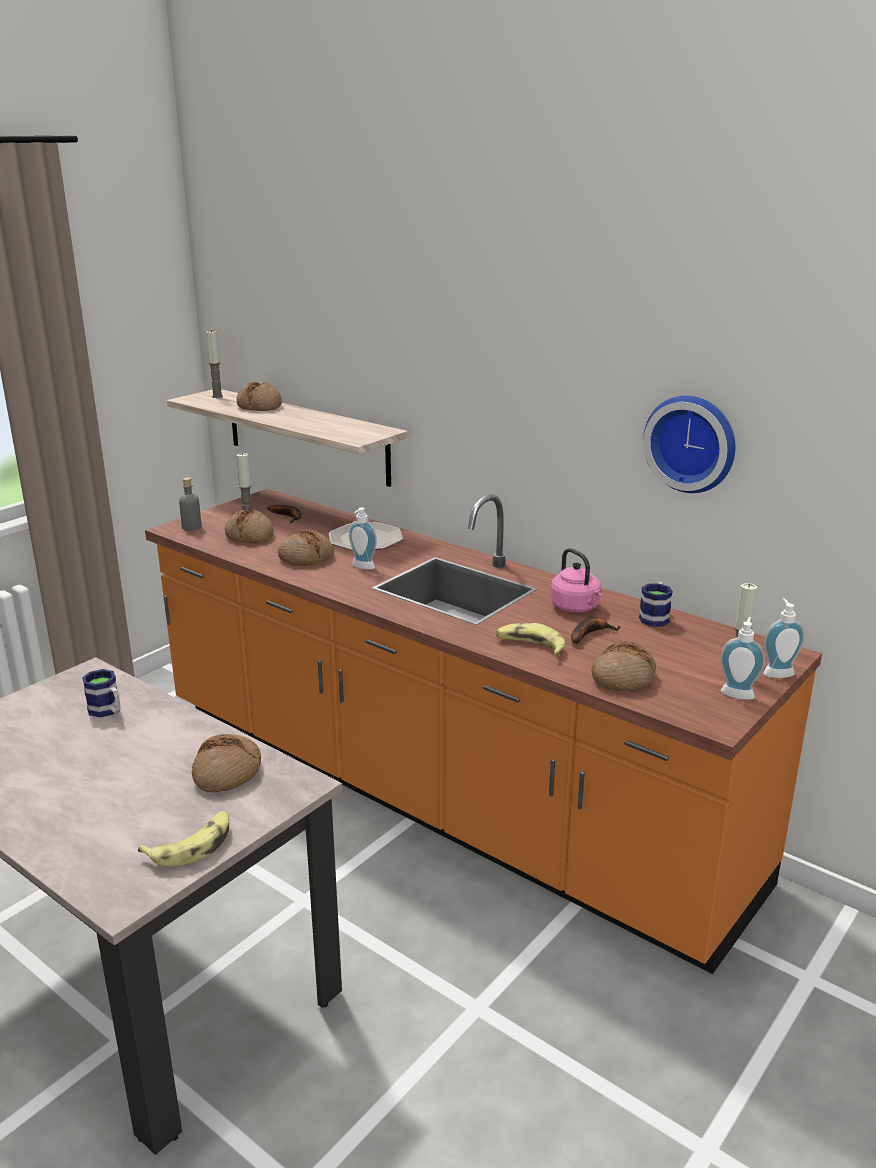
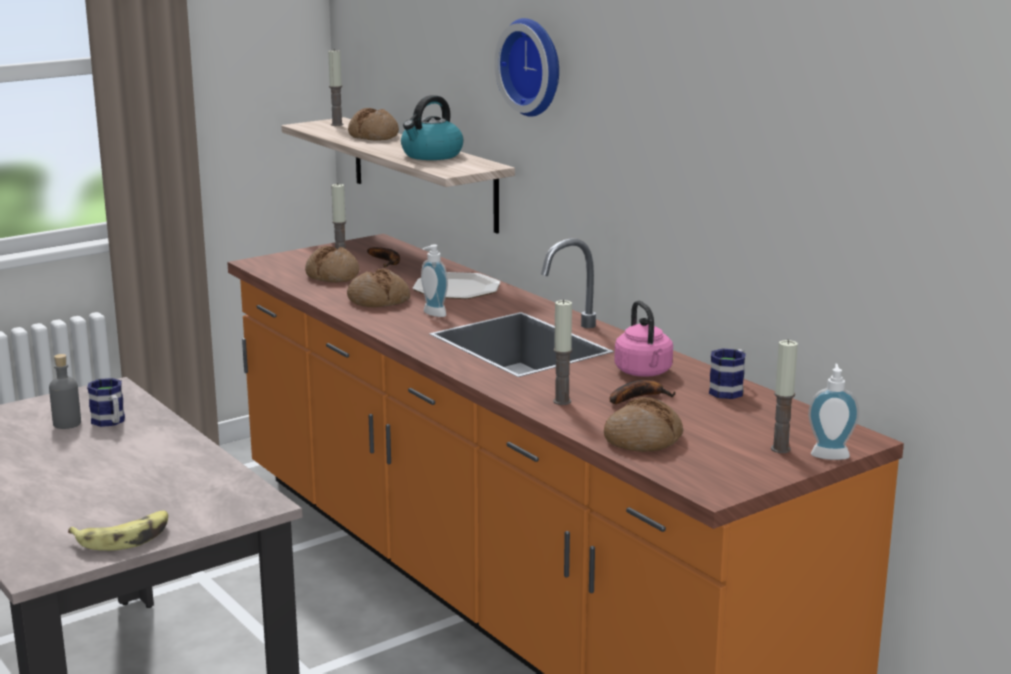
camera: 15 degrees right, 5 degrees down
(191, 527) = (277, 263): grey bottle -> grey bottle (67, 423)
(227, 773) = (194, 486): bread -> none
(327, 423) = (431, 155): none -> kettle
(530, 646) = (562, 401): banana -> candle
(692, 442) = (777, 183): wall clock -> wall clock (534, 66)
(738, 693) = (764, 467): soap dispenser -> none

